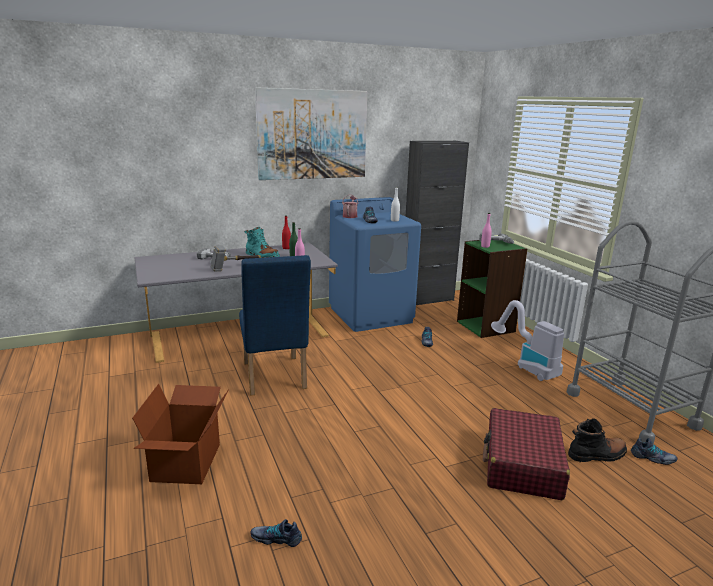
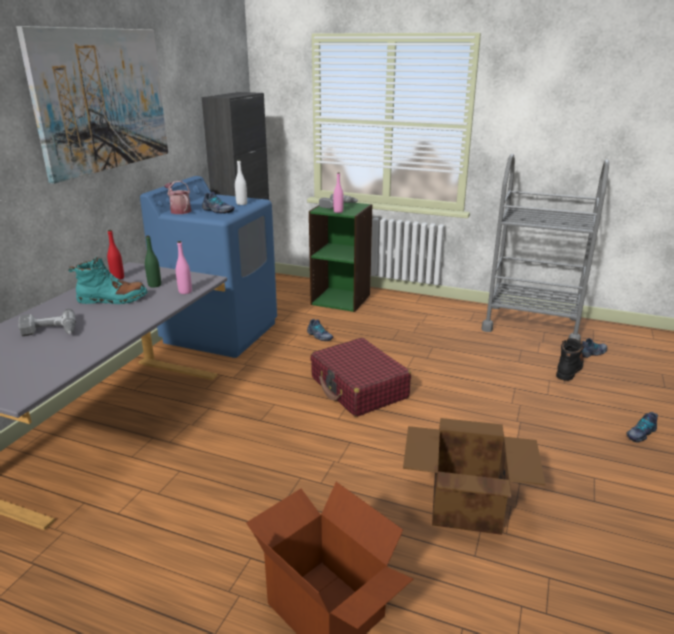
camera: 45 degrees left, 5 degrees up
(235, 268) = (115, 327): hammer -> none
(274, 378) = (244, 454): blue chair -> none
(276, 538) = (530, 600): shoe -> shoe (640, 434)
(335, 473) = (464, 504): none -> cardboard box
(522, 464) = (550, 404): red suitcase -> red suitcase (359, 388)
(526, 365) = (424, 321): vacuum cleaner -> none

